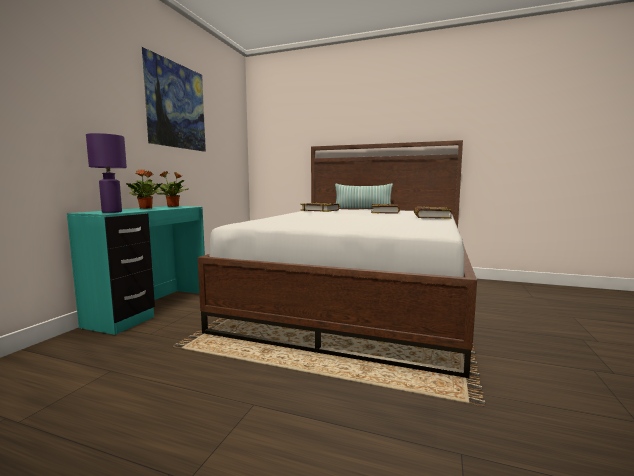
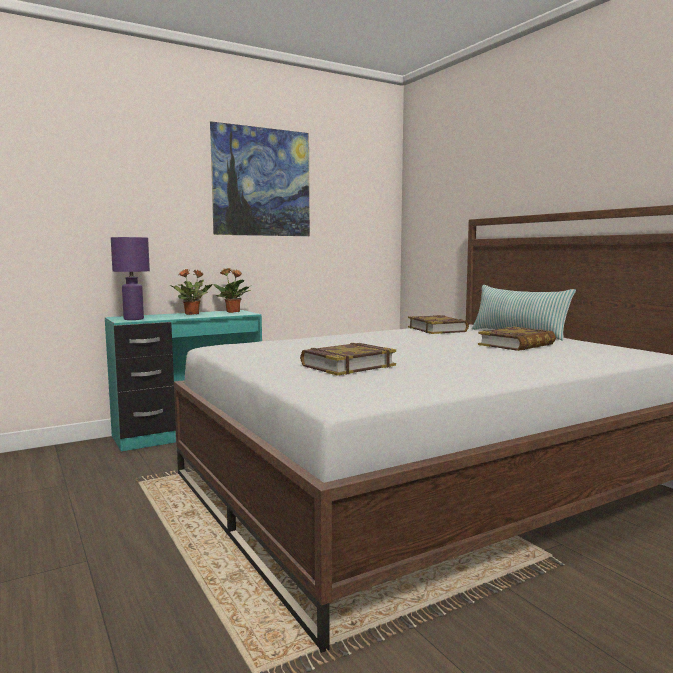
camera: 40 degrees right, 0 degrees up
(431, 216) = (530, 366): book -> book (347, 365)

